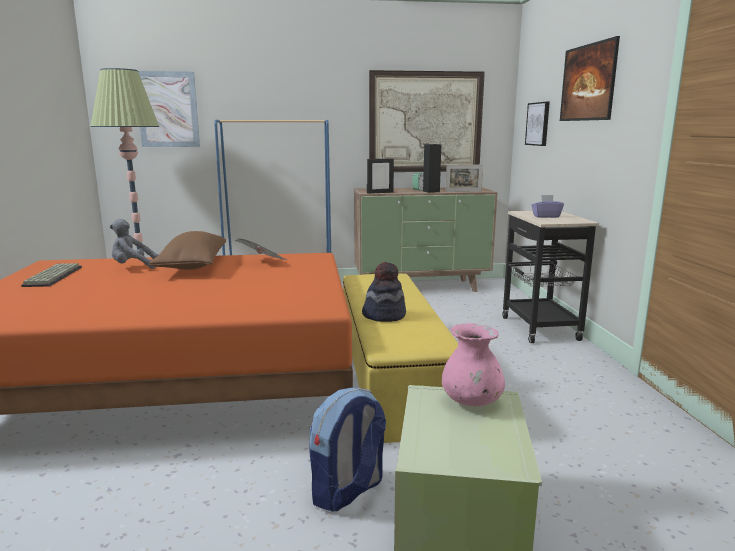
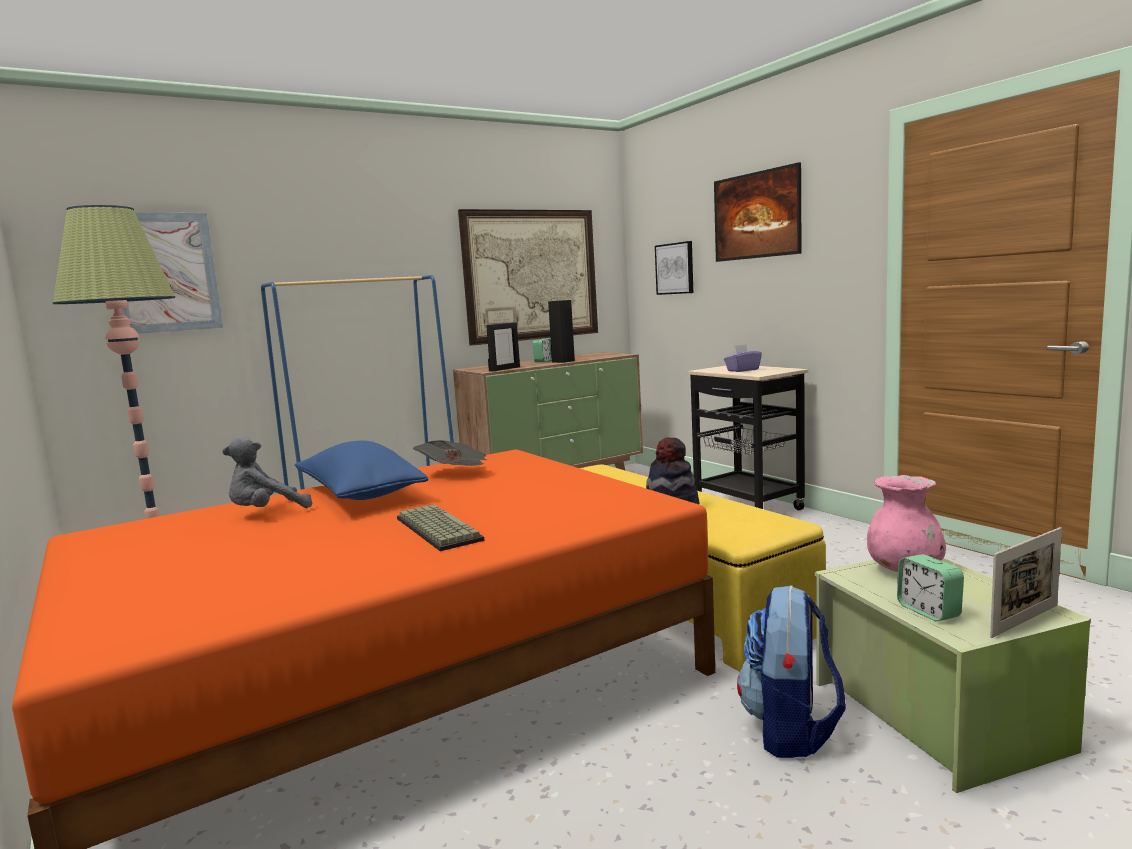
camera: 25 degrees left, 5 degrees down
(52, 276) = (145, 549): keyboard -> keyboard (435, 529)
(192, 266) = (360, 495): brown pillow -> blue pillow
(429, 436) = (928, 611): none -> alarm clock
(463, 191) = (600, 357): picture frame -> picture frame (1024, 621)

